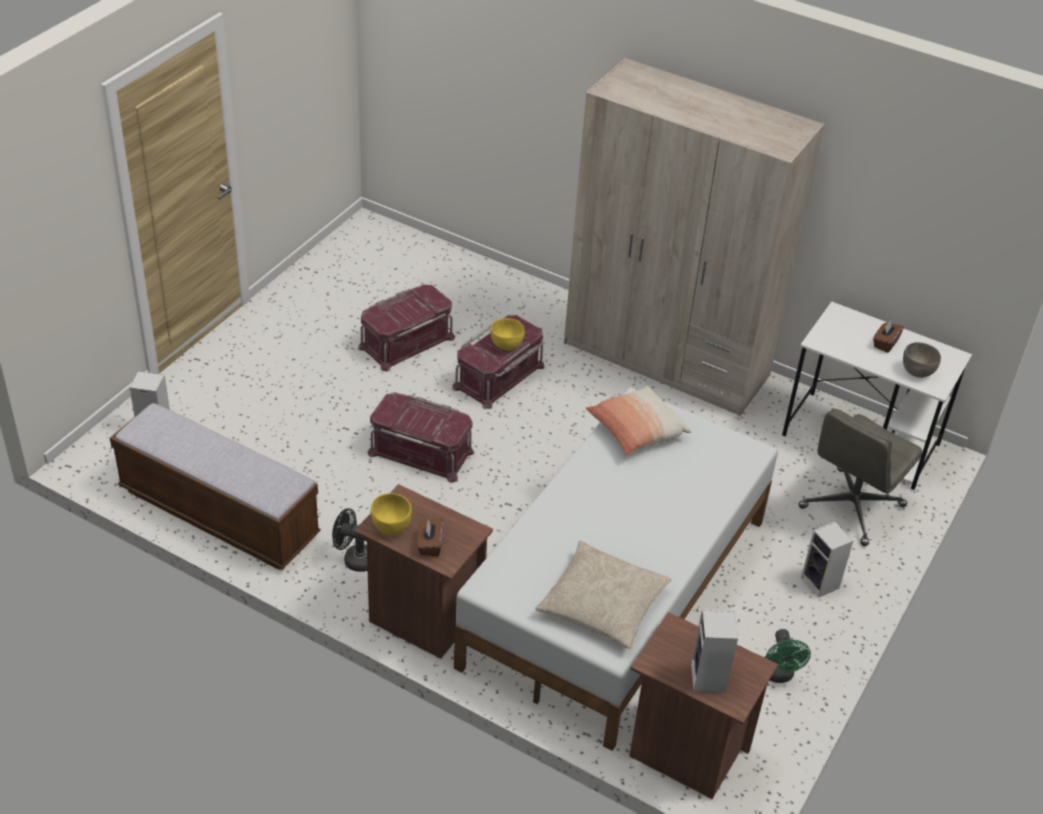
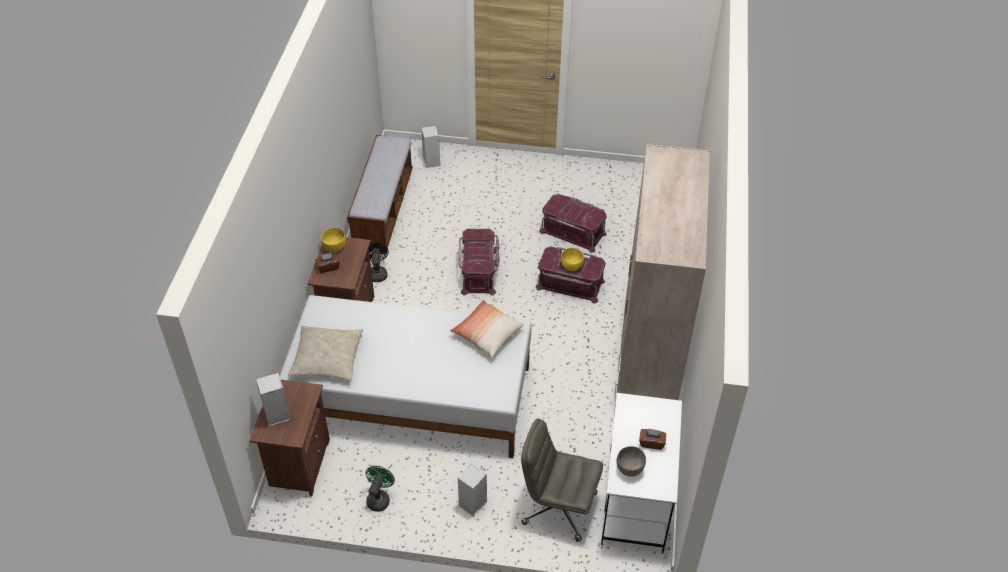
camera: 70 degrees right, 5 degrees up
(778, 675) = (379, 498): green fan -> green fan turned 135 degrees clockwise

